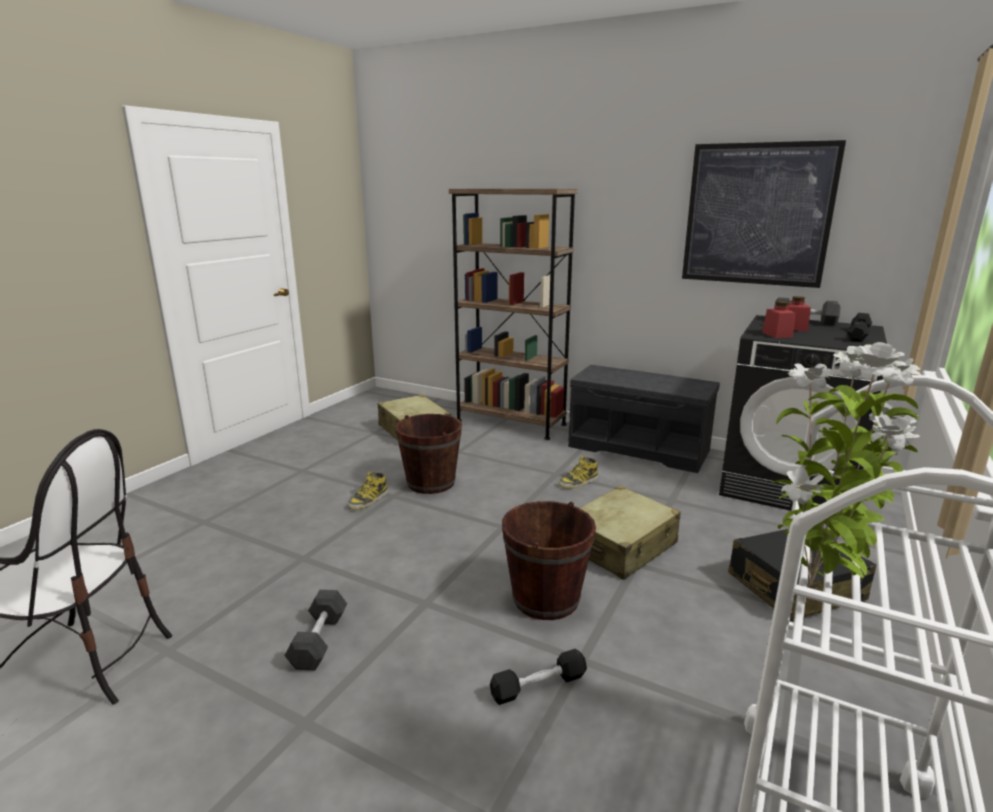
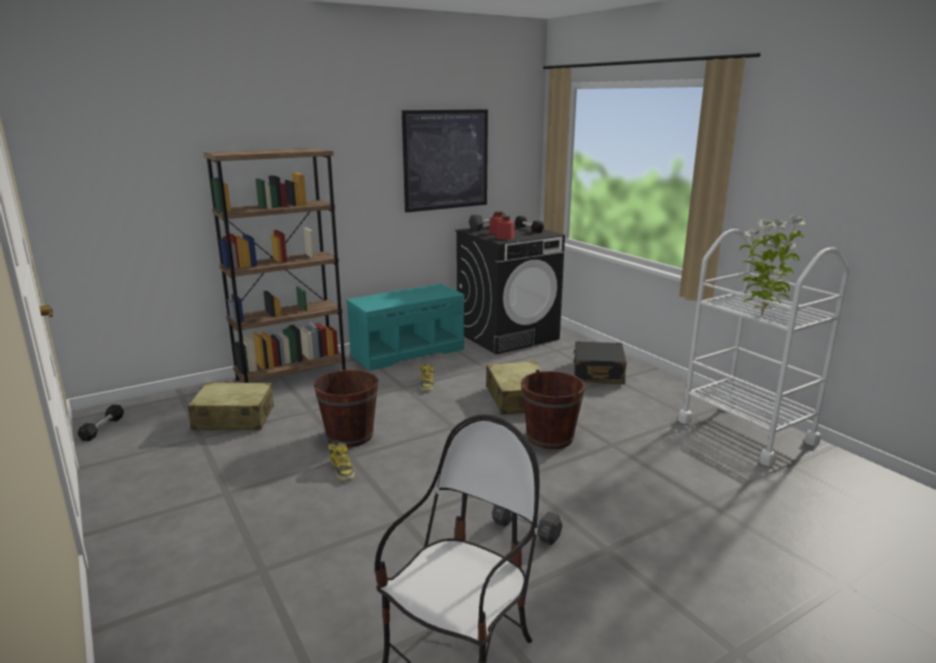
camera: 60 degrees left, 0 degrees up
(538, 686) = (624, 463): black dumbbell -> black dumbbell (103, 428)
(640, 448) = (408, 351): grey bench -> turquoise bench

